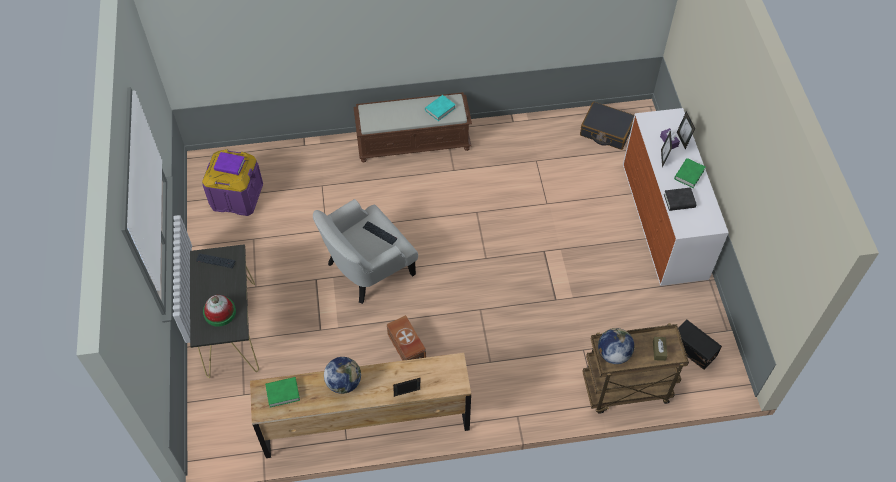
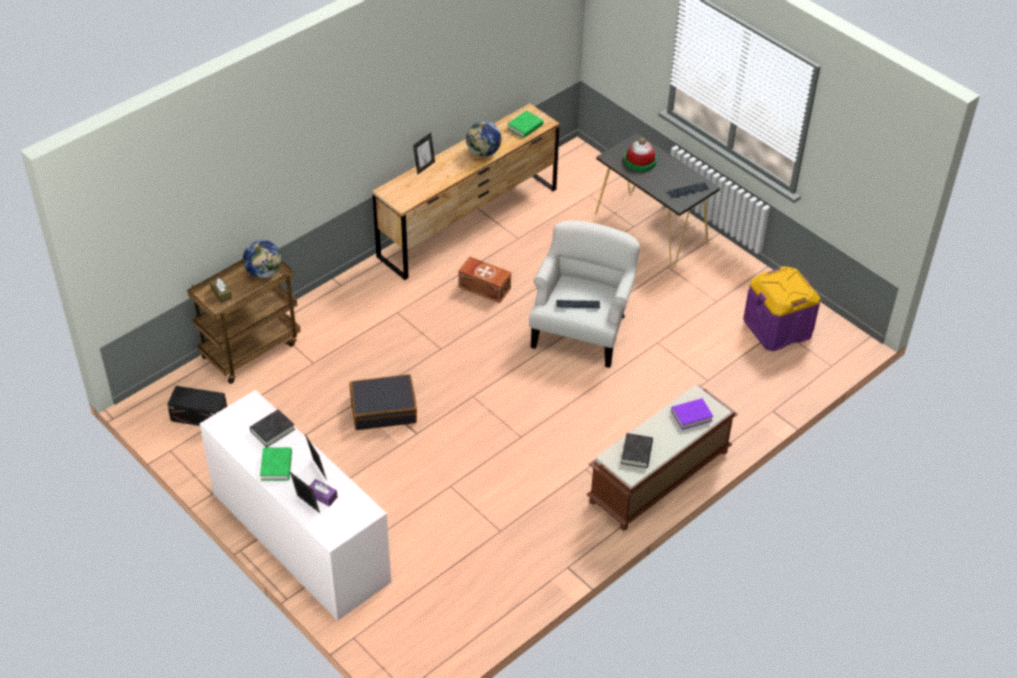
camera: 145 degrees right, 10 degrees down
(230, 165) = (785, 286): purple book -> purple book (691, 416)
(440, 109) = (636, 453): turquoise book -> black book
(606, 131) = (441, 618): black suitcase -> black suitcase (383, 409)

